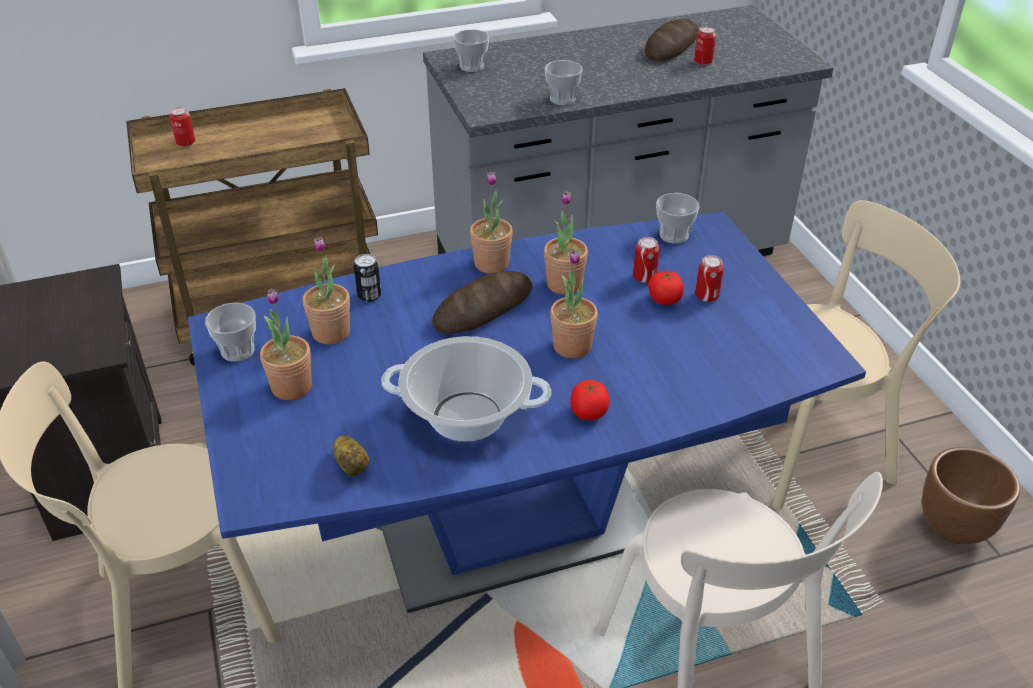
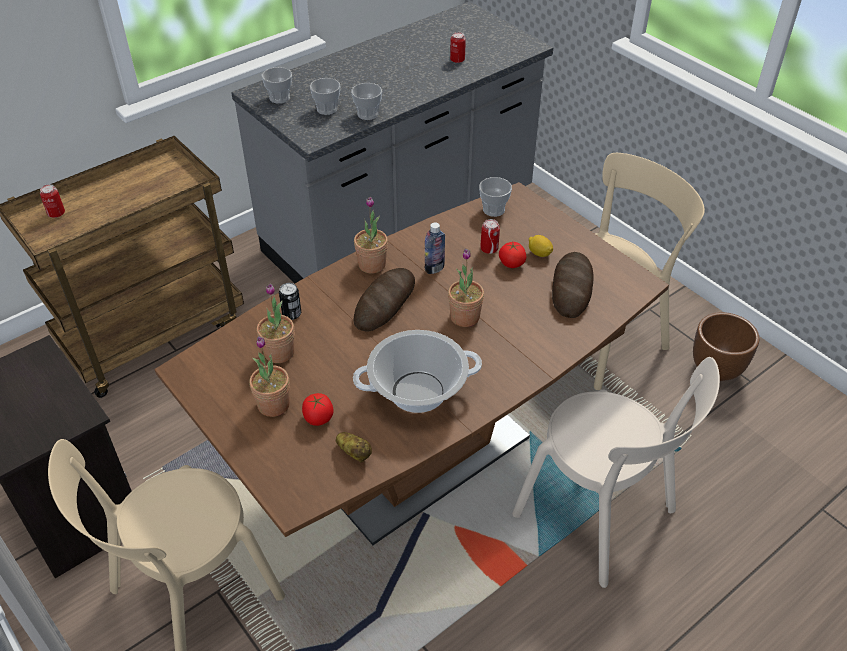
camera: 20 degrees left, 5 degrees up
(238, 351) = (213, 386): cup -> cup (327, 109)
(516, 529) = (423, 458): blue dining table -> brown dining table
(564, 284) = (434, 268): potted plant -> bottle
(588, 412) = (501, 365): tomato -> tomato (318, 418)
(671, 46) = (427, 50): bread -> bread (572, 288)
(706, 296) = (539, 253): can -> lemon

